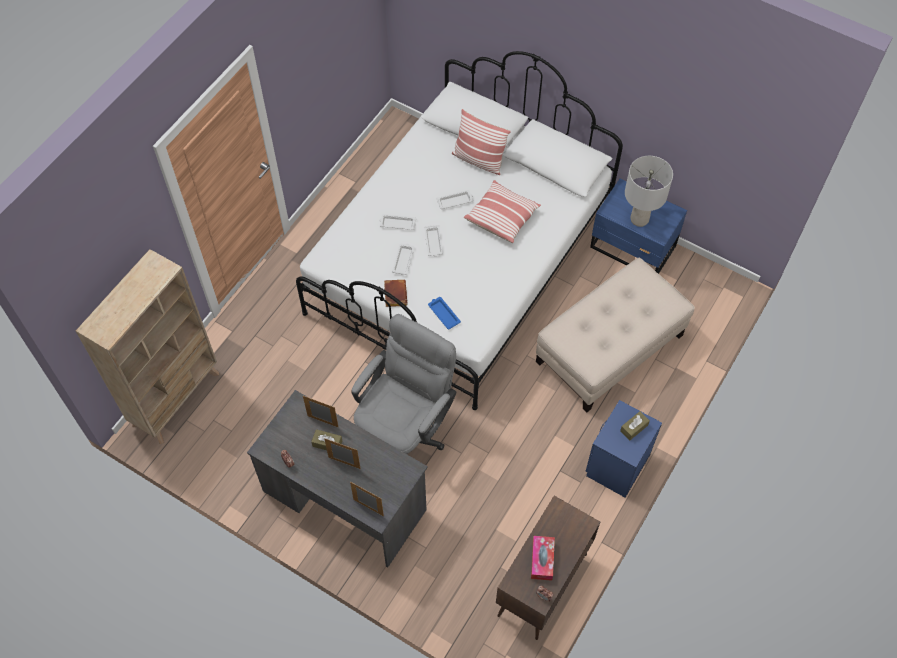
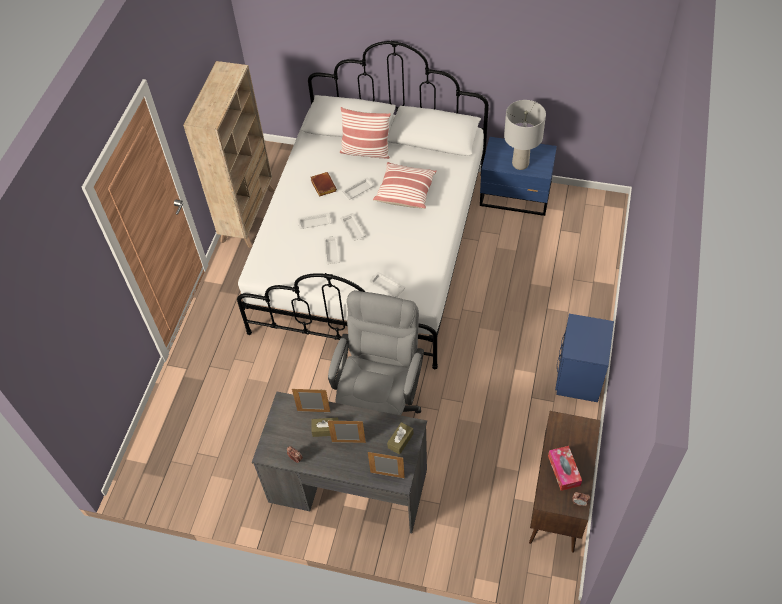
camera: 15 degrees left, 5 degrees down
(177, 398) = (155, 444): beige bookcase -> beige bookcase (248, 215)
(394, 294) = (335, 282): brown book -> brown book (322, 186)
(443, 314) = (386, 286): blue tray -> white tray
(610, 349) = (531, 283): beige ottoman -> none
(634, 428) = (592, 333): brown tissue box -> brown tissue box (400, 441)

